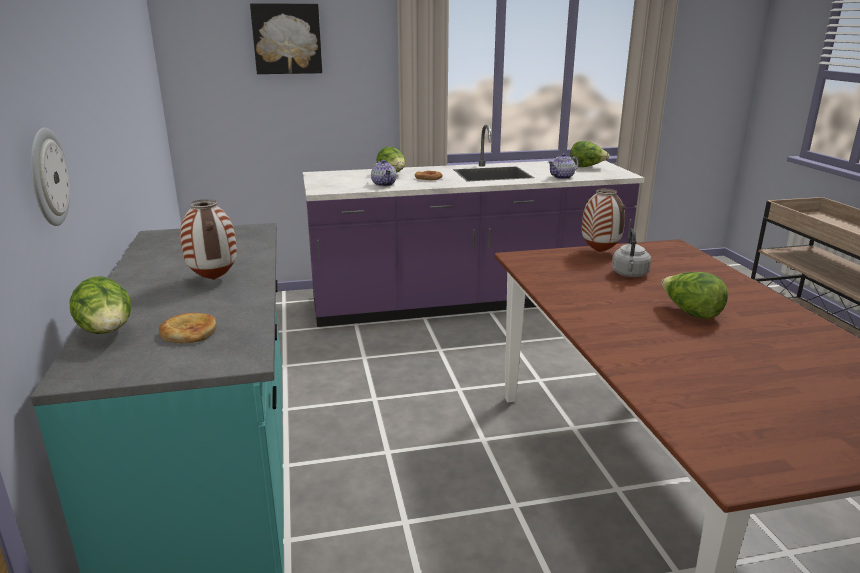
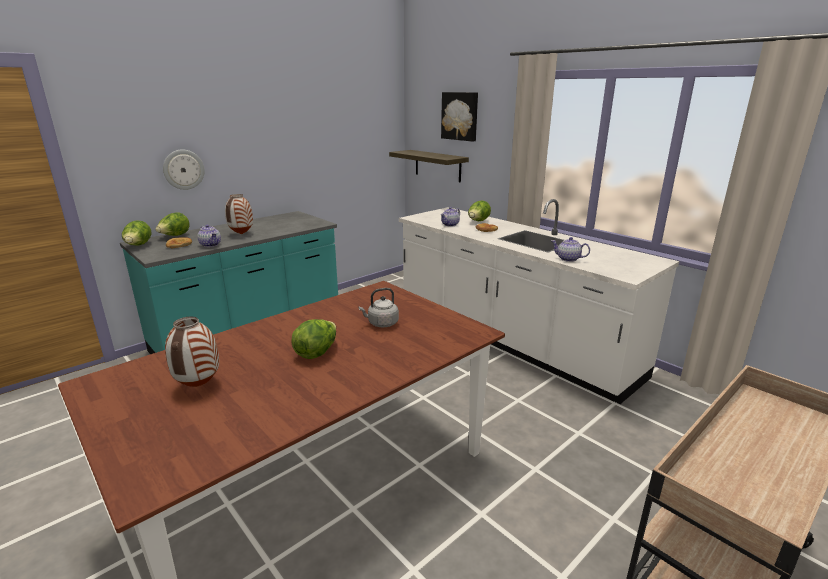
camera: 60 degrees right, 0 degrees up
(242, 306) = (211, 245): none -> teapot
(249, 117) = (437, 165): none -> shelf
(467, 302) = (510, 339): purple counter -> white counter
(586, 167) = (627, 261): lettuce -> lettuce (138, 246)
(599, 252) = (423, 307): vase -> vase (198, 385)

